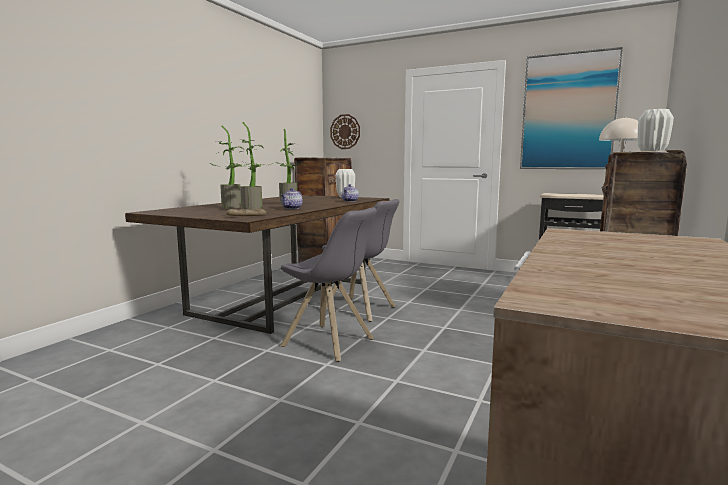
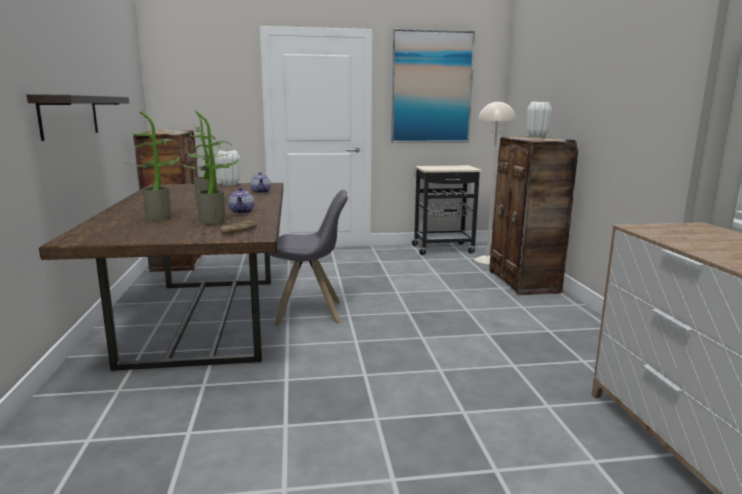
camera: 35 degrees left, 5 degrees up
(213, 136) = (69, 116): none -> shelf
(329, 342) = (334, 354): grey chair -> none
(345, 131) = (180, 96): wall clock -> none

